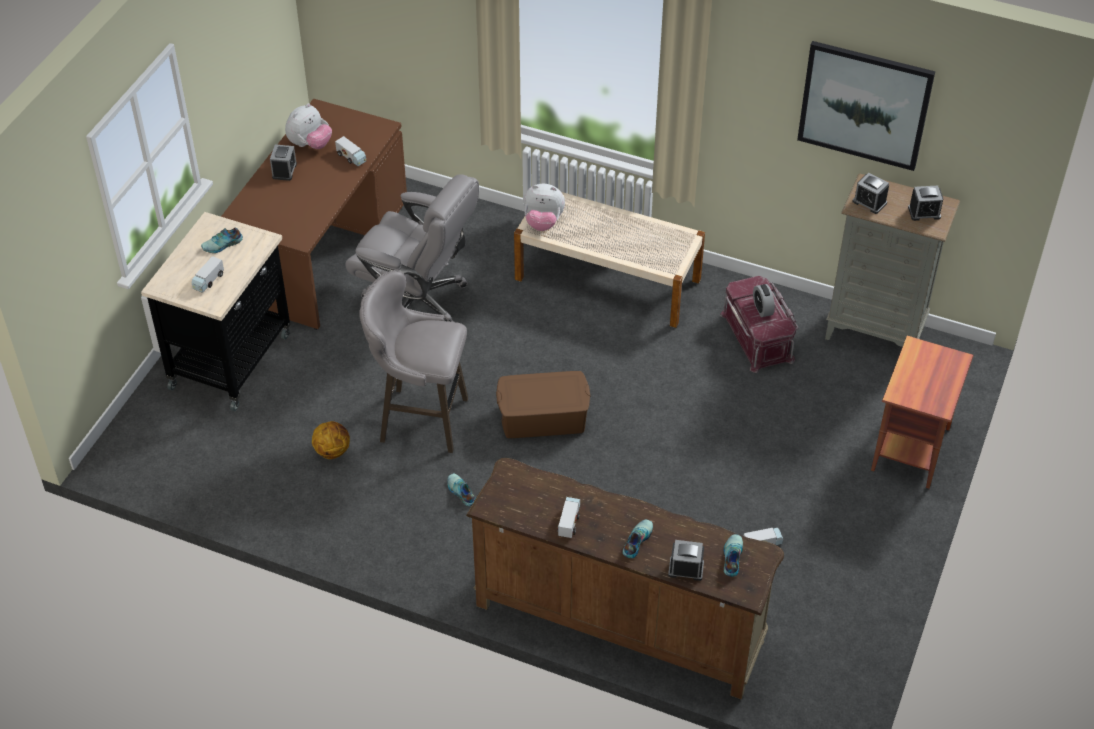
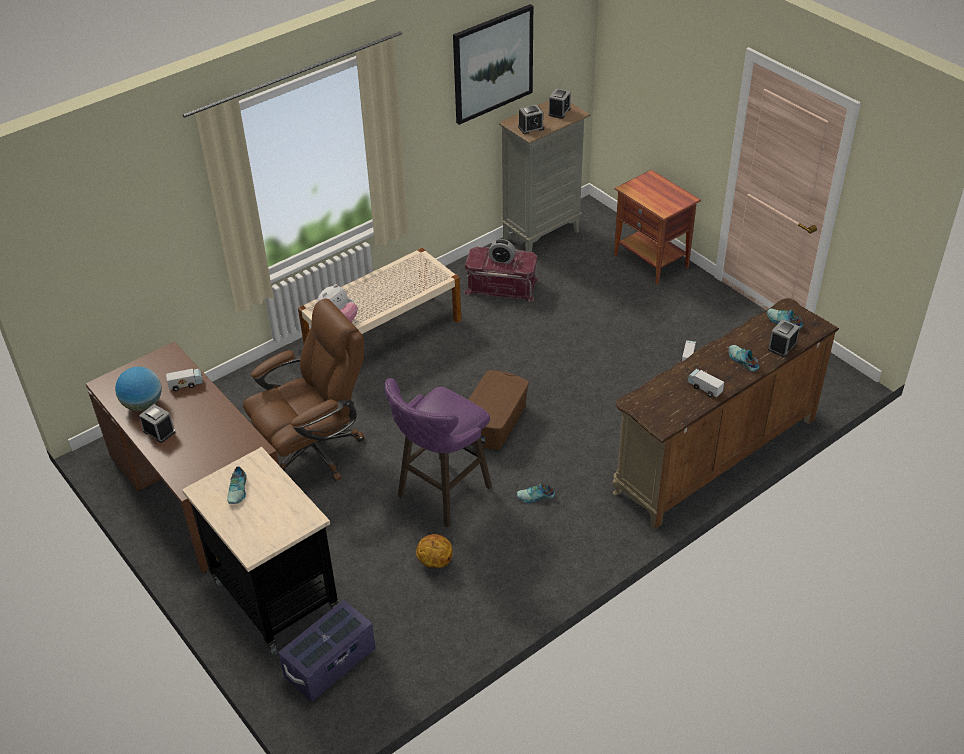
camera: 60 degrees left, 5 degrees down
(181, 430) = (330, 663): none -> purple storage box
(208, 281) = (276, 514): toy truck -> none
(310, 144) = (143, 404): plush toy -> globe
(416, 303) = (314, 450): grey office chair -> brown office chair
(419, 419) = (441, 494): grey stool -> purple stool

